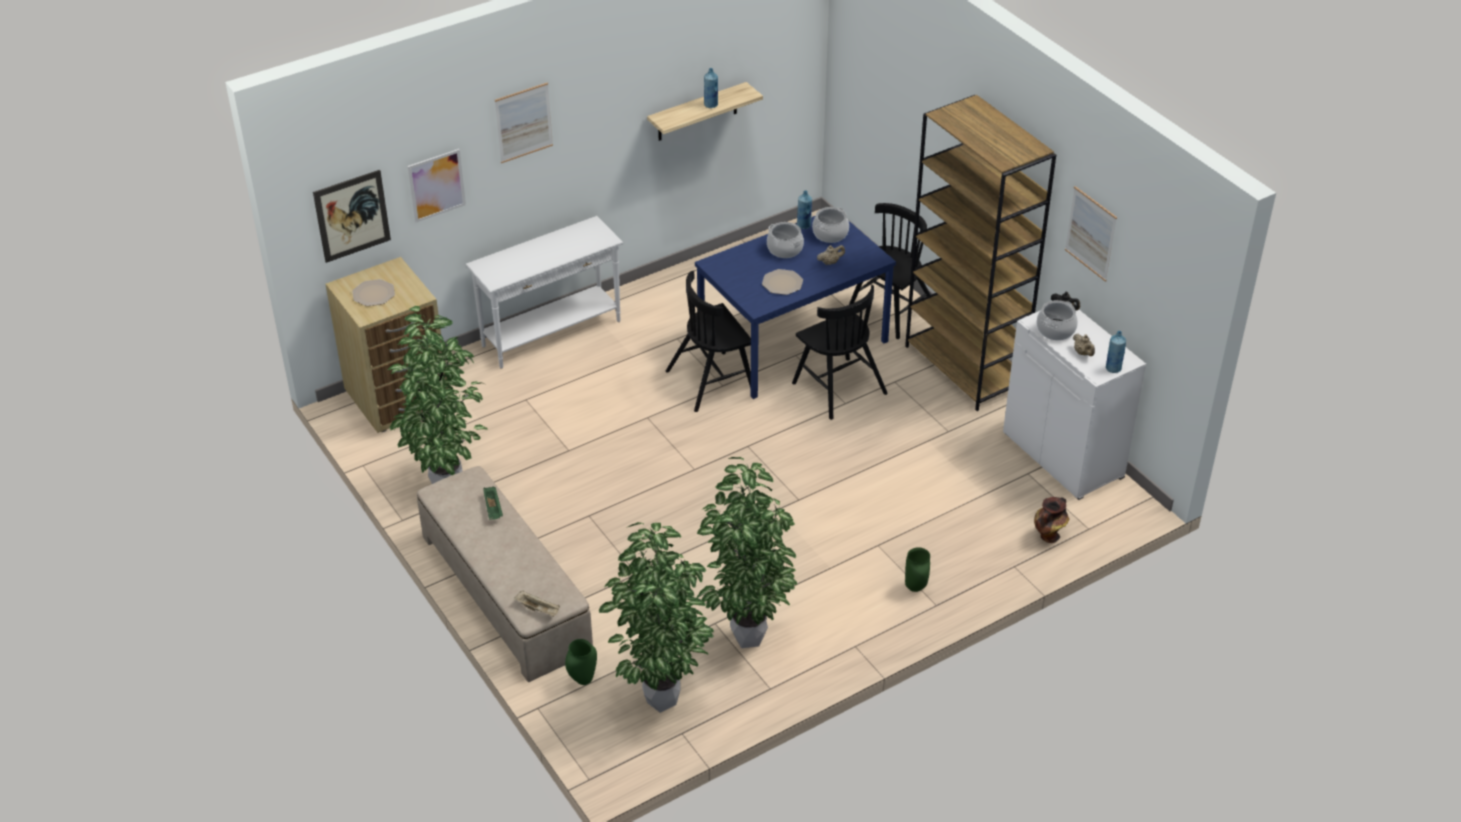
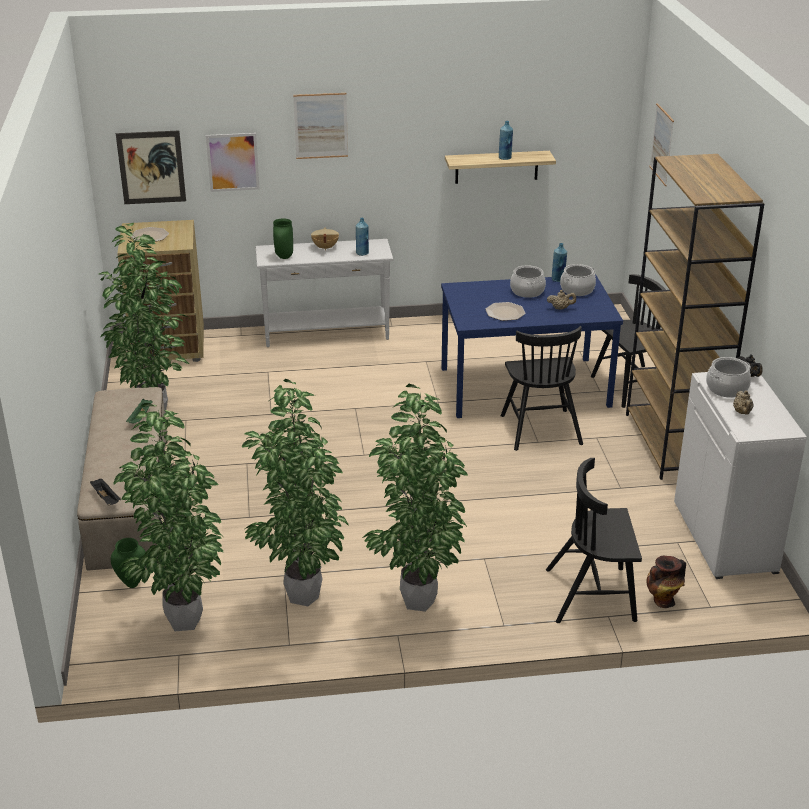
camera: 25 degrees right, 10 degrees down
(538, 609) = (106, 499): beige tray -> black tray
(542, 246) = (324, 247): none -> beige cooking pot
(714, 379) = (434, 396): black chair -> black chair (596, 594)
(848, 610) = (414, 603): none -> potted plant
(915, 588) = (493, 604): green vase -> green vase (283, 257)
(1090, 233) = (782, 290): picture -> picture (661, 144)
(1113, 368) = (766, 432): blue bottle -> blue bottle (362, 253)

